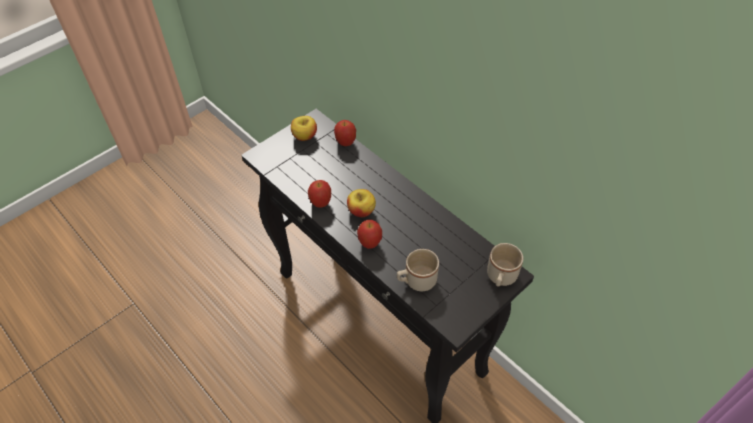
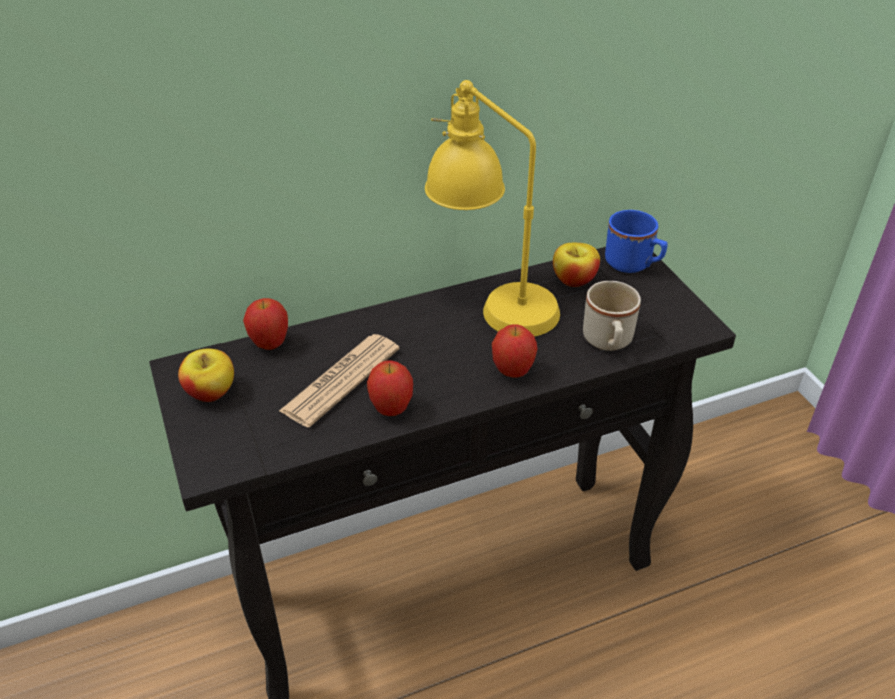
camera: 70 degrees left, 10 degrees down
(333, 177) = (341, 380): none -> newspaper
(361, 211) = (439, 364): apple -> apple (574, 280)
(424, 217) = (490, 302): none -> yellow table lamp
(500, 278) = (633, 265): beige mug -> blue mug

